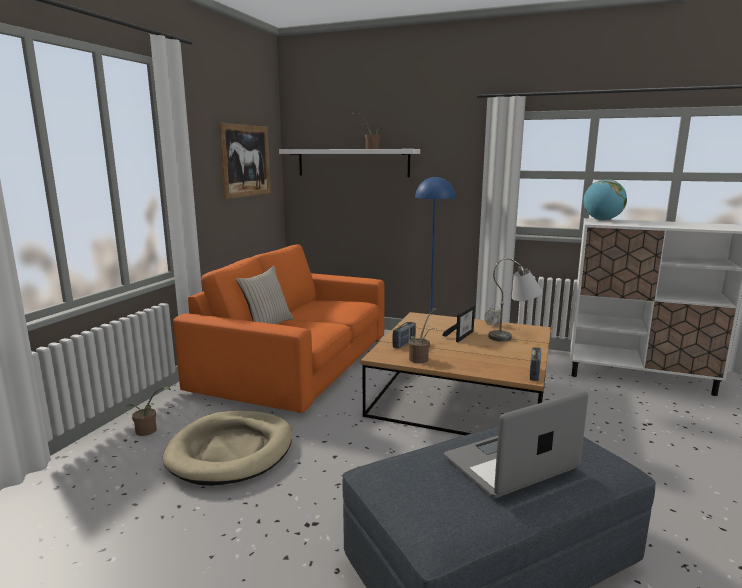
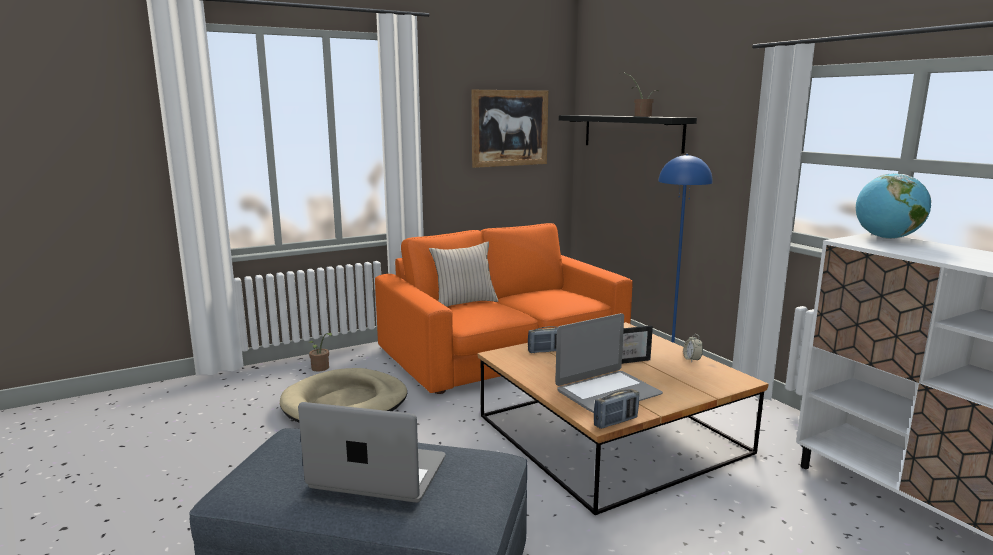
camera: 40 degrees right, 0 degrees up
(352, 162) = (631, 132): white shelf -> black shelf
(421, 358) = (532, 369): potted plant -> none
(494, 358) = (607, 392): none -> laptop
(514, 336) = (689, 379): grey table lamp -> none

